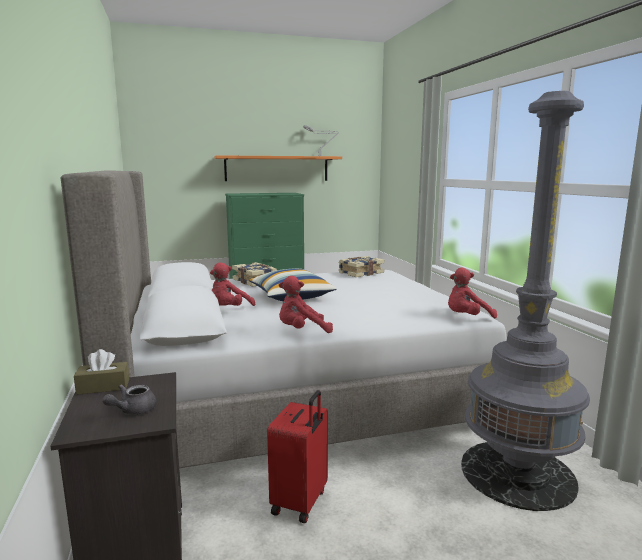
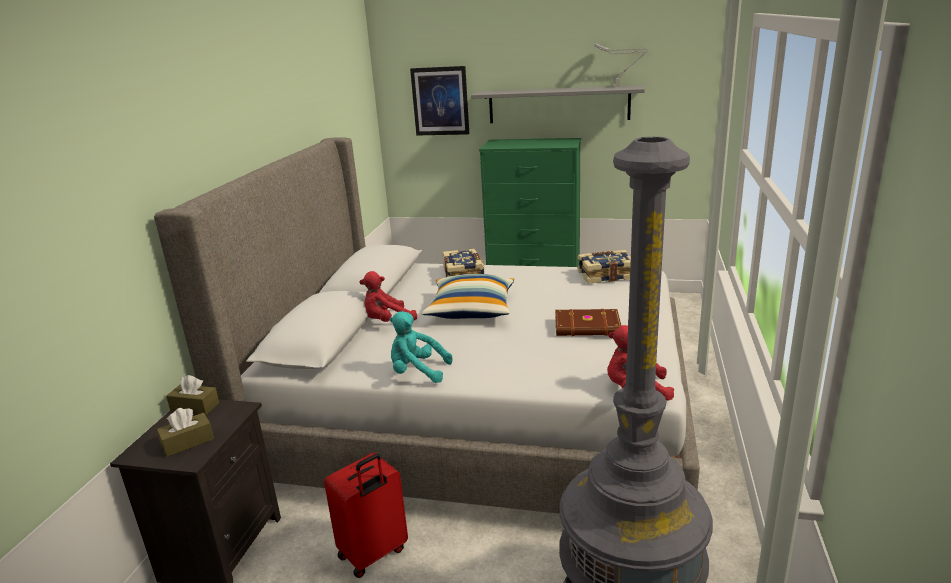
camera: 30 degrees right, 10 degrees up
(133, 410) = (188, 442): grey teapot -> brown tissue box
(183, 162) = (440, 101): none -> picture
(277, 168) = (558, 105): orange shelf -> grey shelf
(302, 331) = (417, 372): red plush toy -> turquoise plush toy
(391, 294) = (588, 327): none -> brown book

